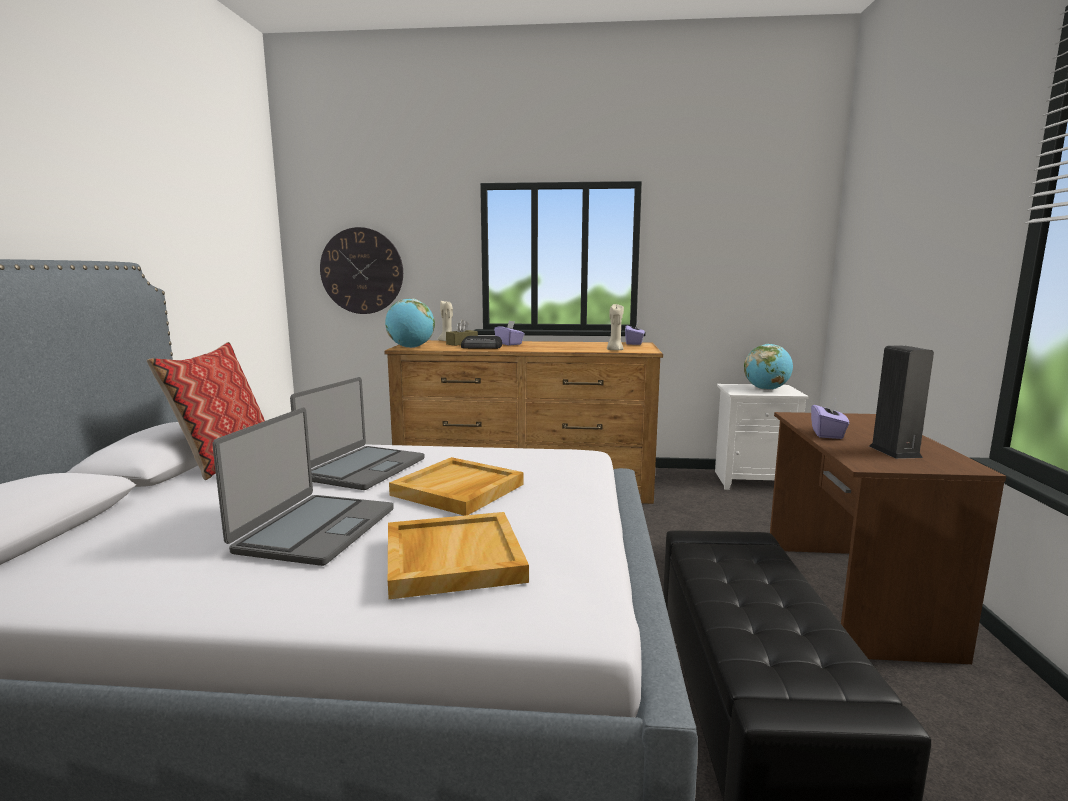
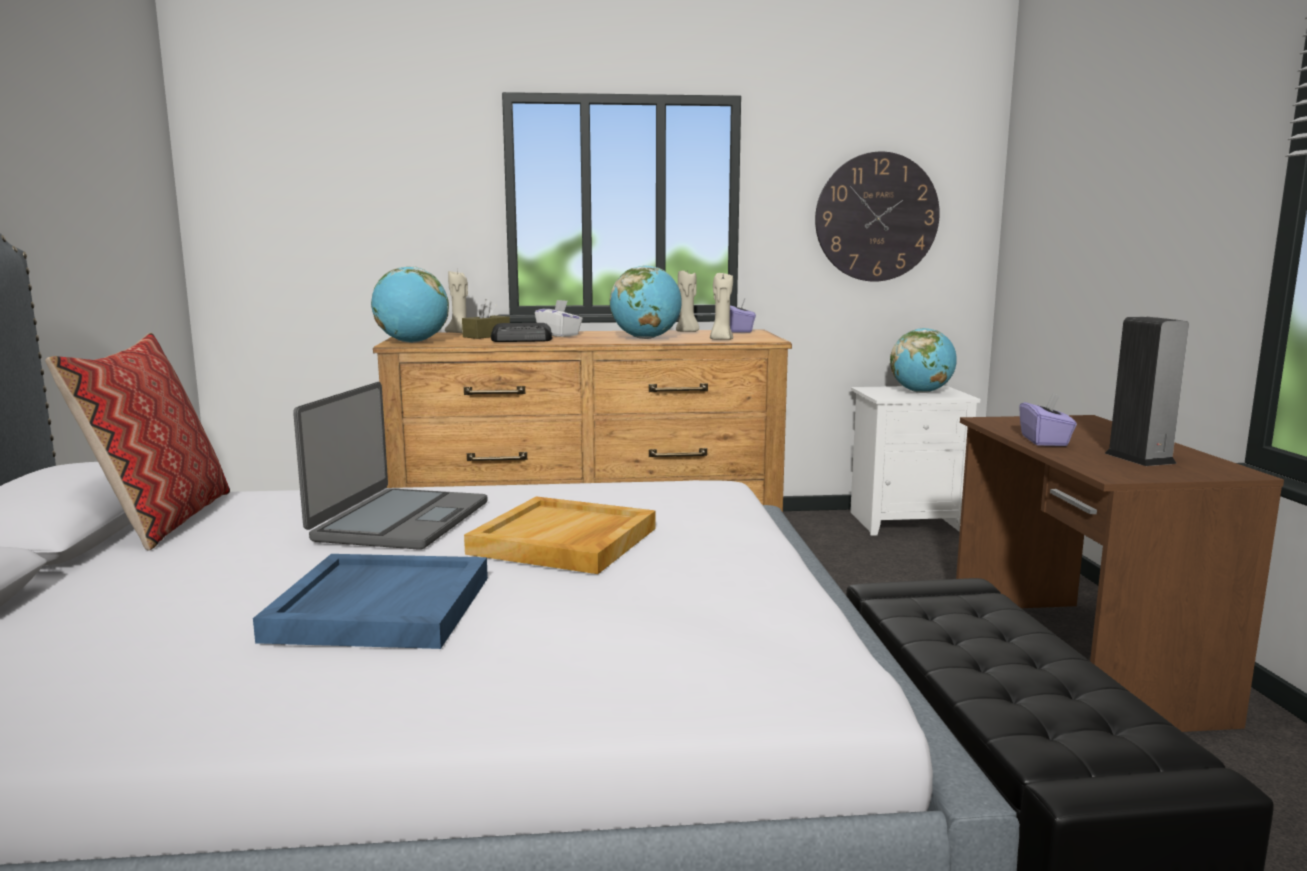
camera: 10 degrees left, 0 degrees up
(314, 530) = (380, 607): laptop -> blue tray
(362, 271) = (314, 226): wall clock -> wall clock (876, 217)
(452, 558) = (615, 628): beige tray -> none
(509, 344) = (559, 335): purple tissue box -> white tissue box
(564, 348) = (646, 338): none -> globe
(597, 343) = (687, 332): none -> beige candle

